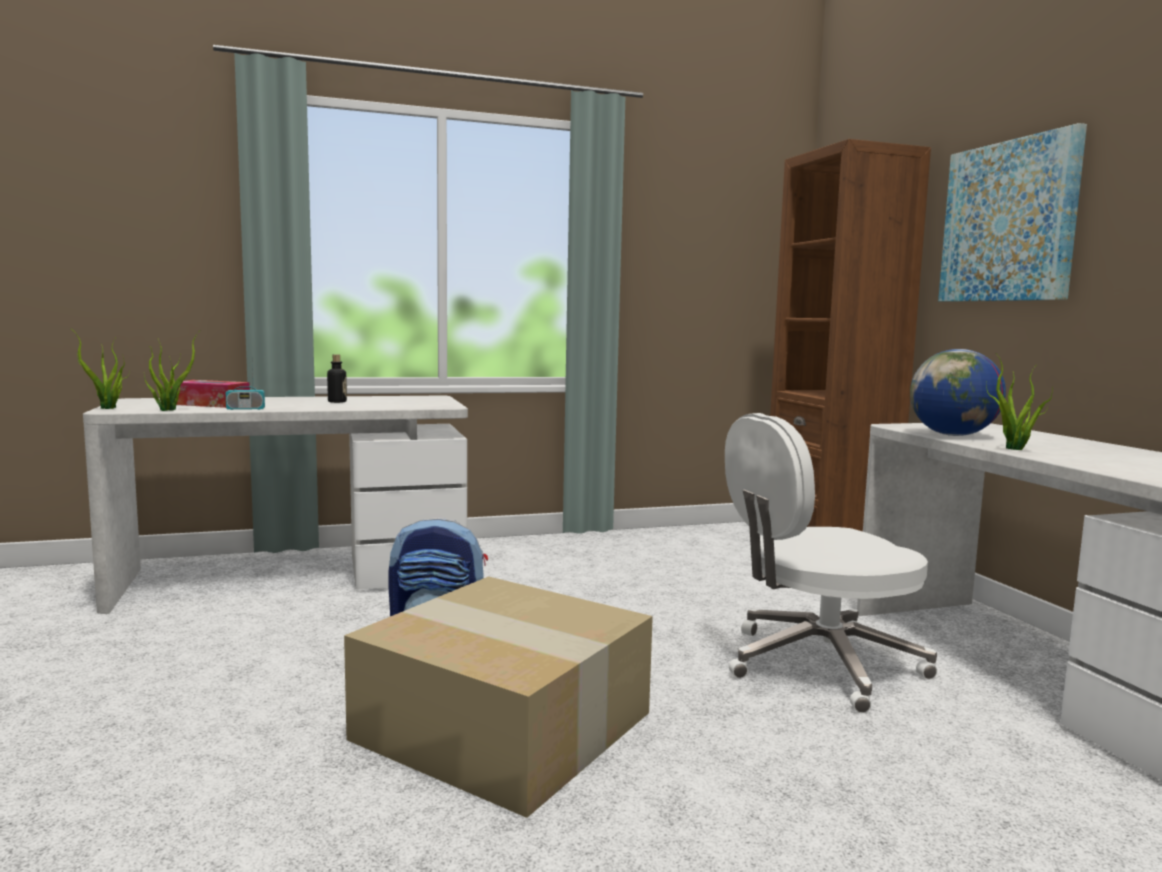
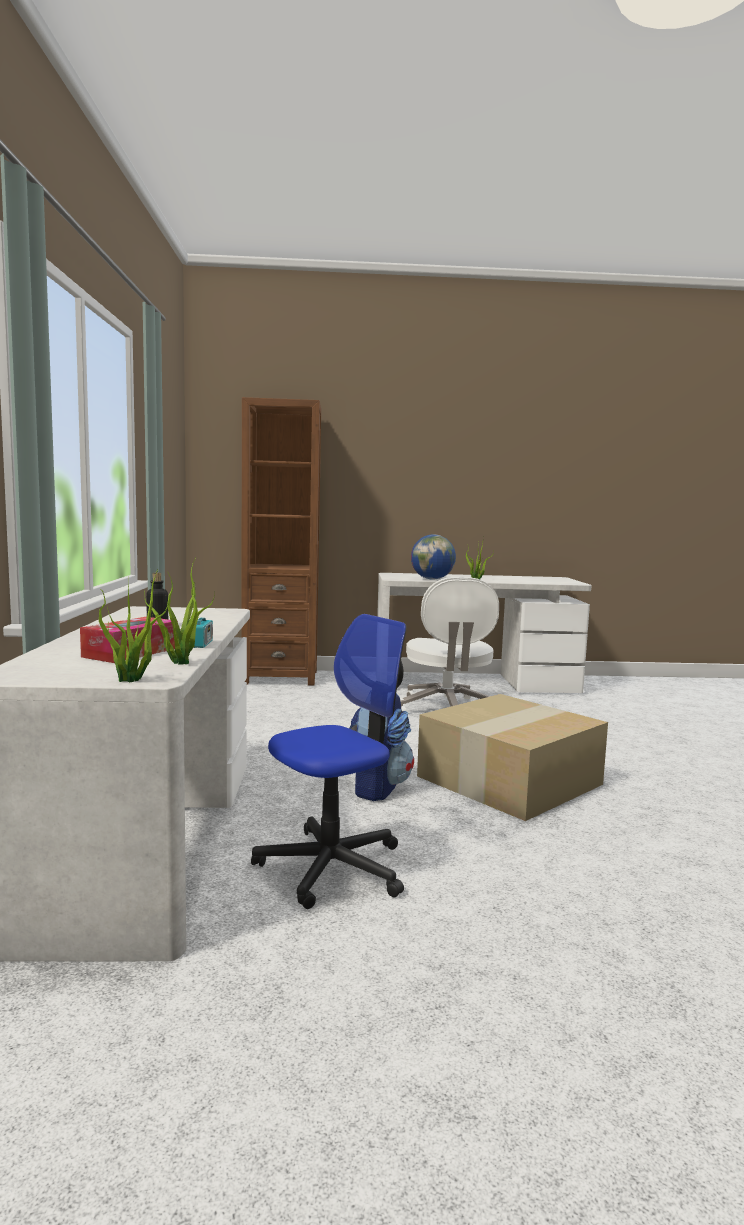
camera: 75 degrees left, 0 degrees up
(228, 643) = (332, 867): none -> office chair
(1008, 222) = (380, 463): picture -> none

